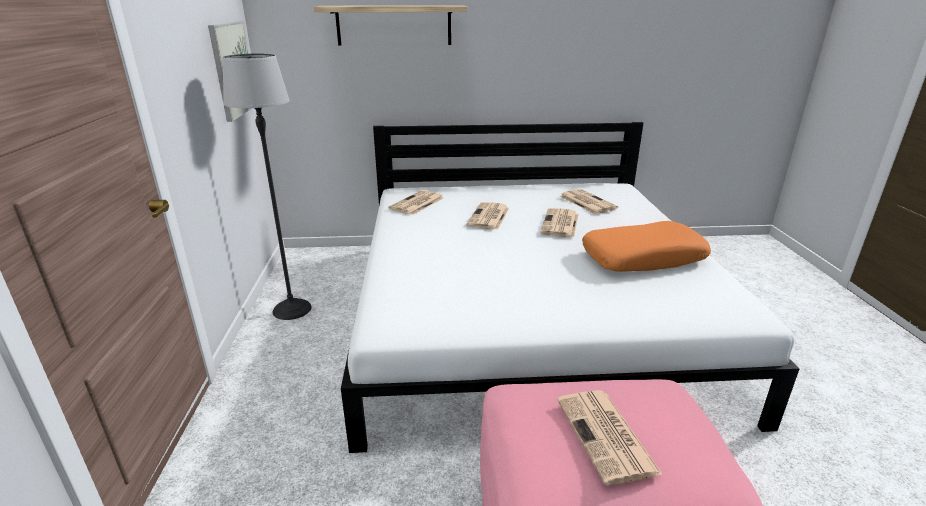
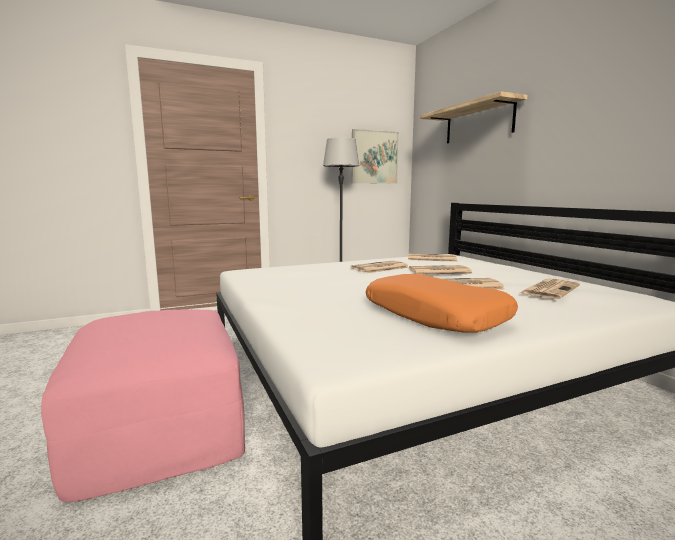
camera: 70 degrees right, 15 degrees down
(607, 436) = (137, 323): newspaper -> newspaper (379, 268)

